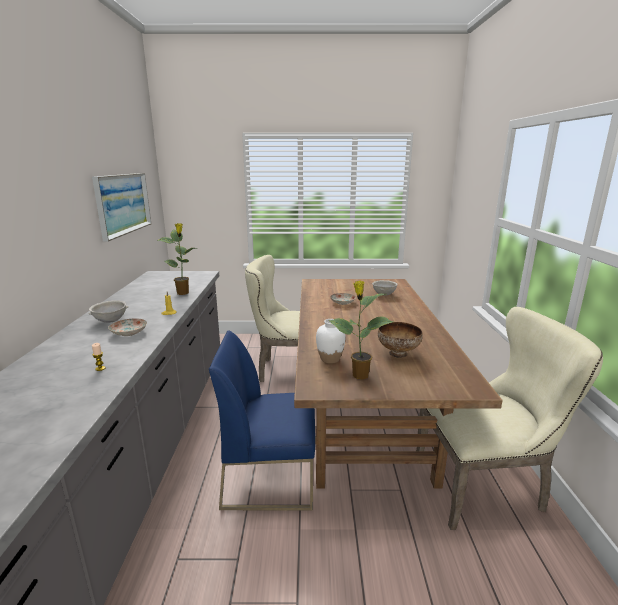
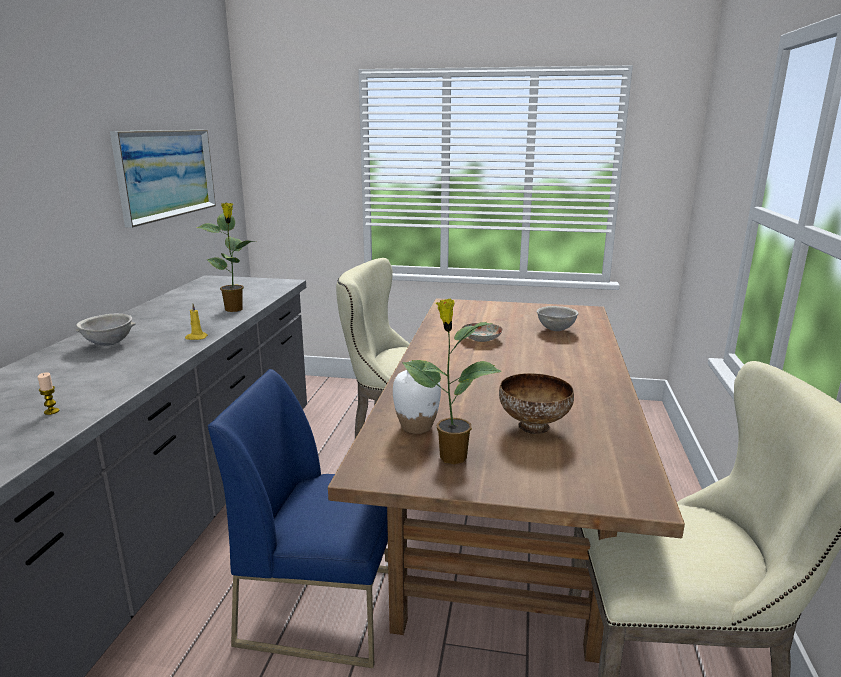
camera: 10 degrees right, 0 degrees up
(129, 333) = (124, 362): plate -> none

